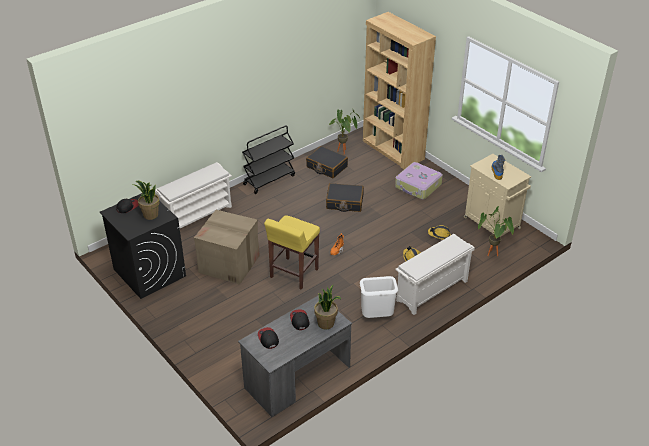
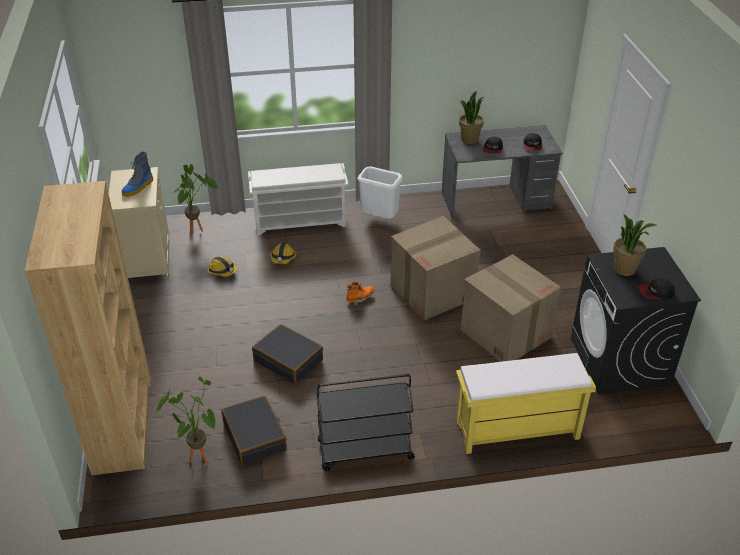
camera: 150 degrees left, 0 degrees up
(197, 214) = (516, 431): white shoe rack -> yellow bench
(293, 274) = (433, 291): yellow stool -> cardboard box
(418, 186) = (166, 344): suitcase -> none

